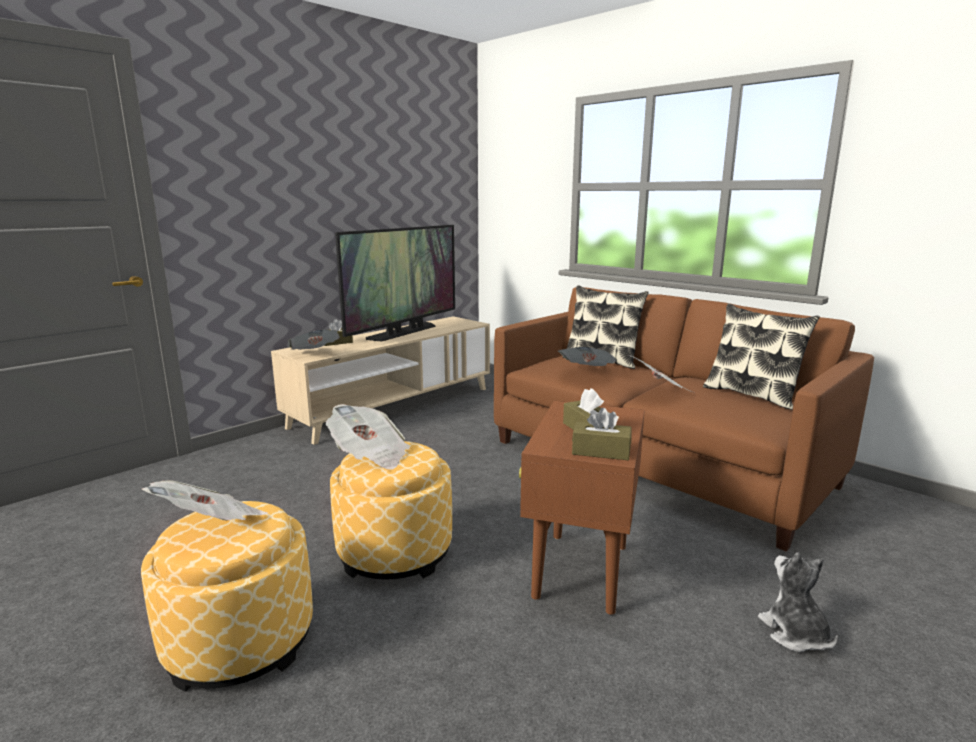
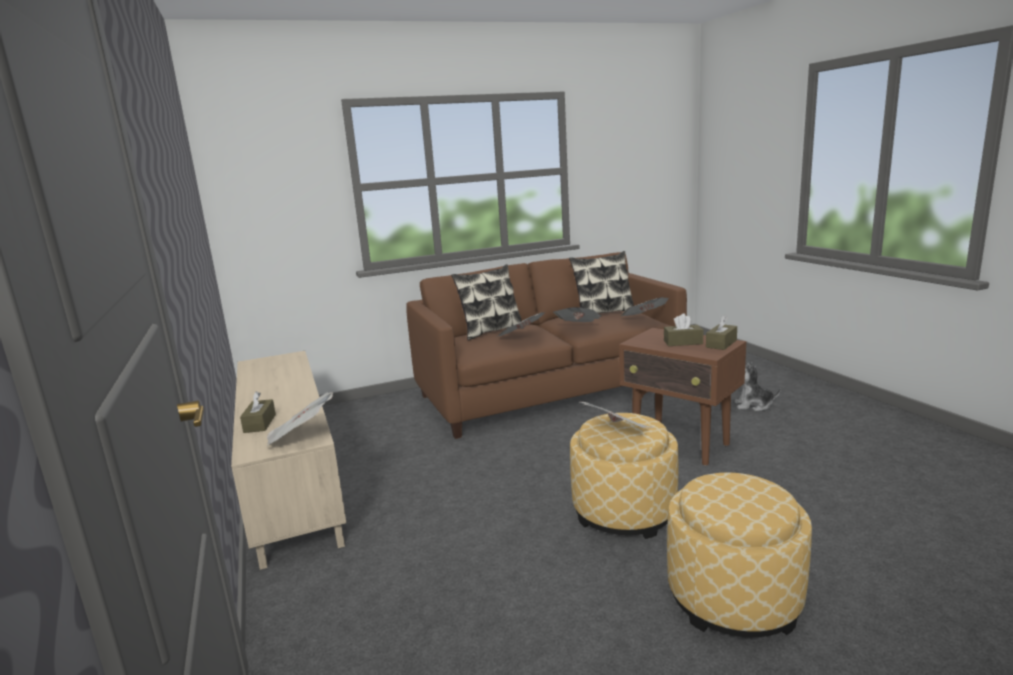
camera: 65 degrees left, 0 degrees up
(212, 525) = (735, 500): newspaper -> newspaper (644, 319)
(403, 332) = (272, 387): television -> none

